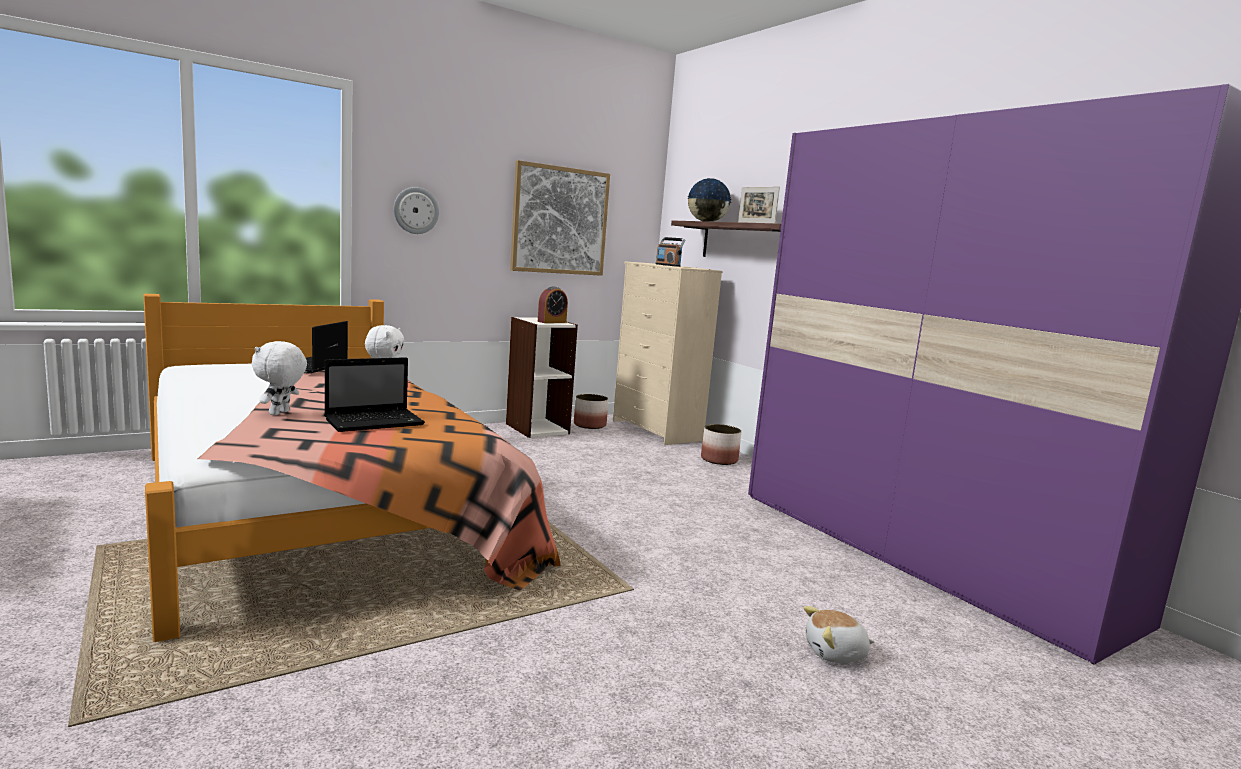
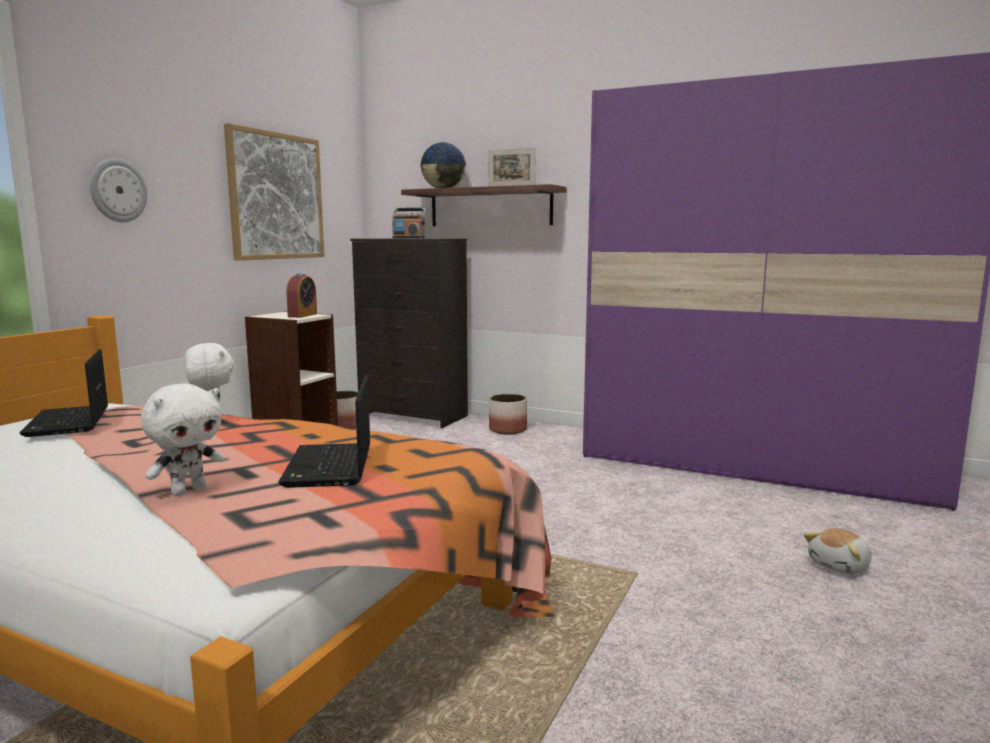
camera: 30 degrees left, 0 degrees up
(280, 413) = (189, 490): white plush toy -> white plush toy turned 120 degrees counterclockwise
(376, 422) = (330, 467): laptop -> laptop turned 150 degrees clockwise
(656, 431) = (413, 416): beige dresser -> black dresser

